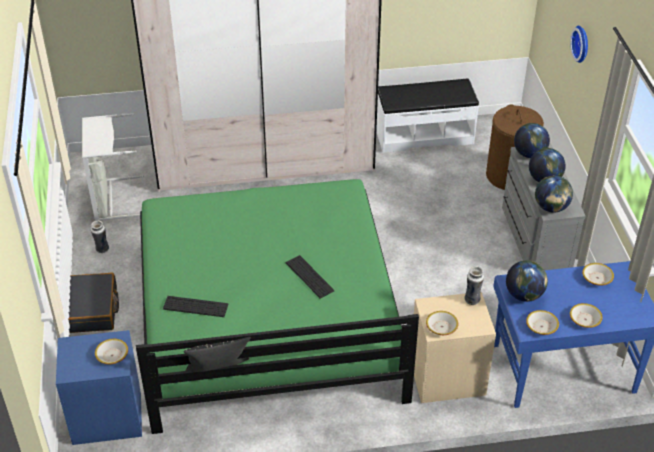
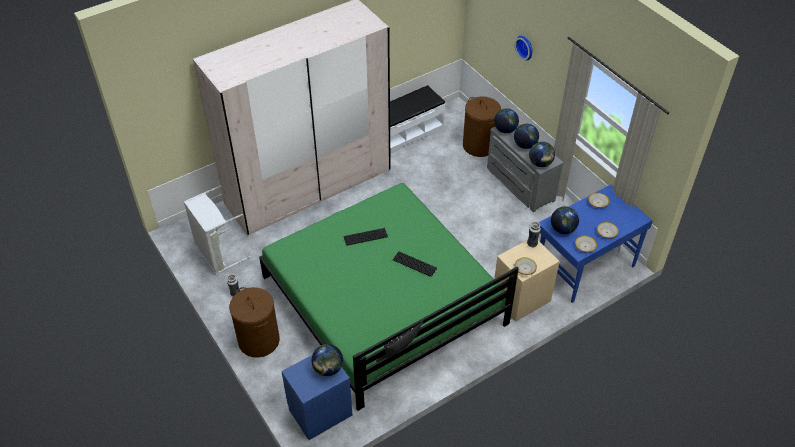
camera: 25 degrees left, 5 degrees up
(92, 310) = (258, 340): black suitcase -> brown laundry basket
(112, 355) = (328, 369): bowl -> globe
(195, 306) = (353, 313): keyboard -> keyboard (365, 237)

